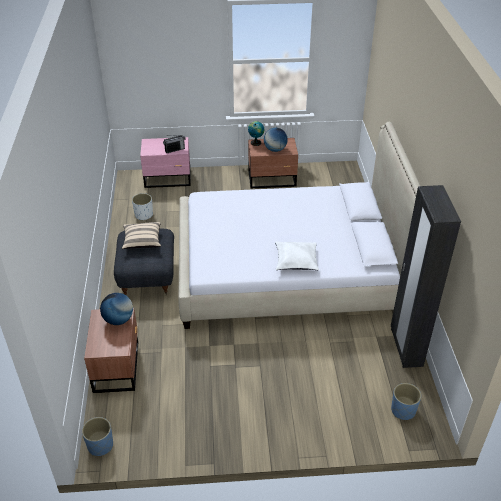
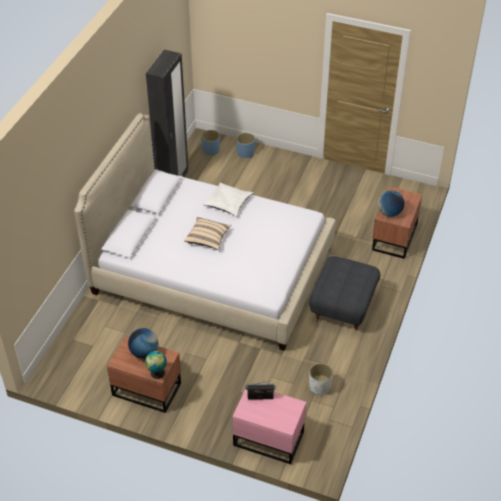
camera: 155 degrees left, 5 degrees up
(100, 446) = (418, 192): blue planter -> blue planter (245, 153)
(142, 241) = (345, 285): beige pillow -> beige pillow (207, 238)

